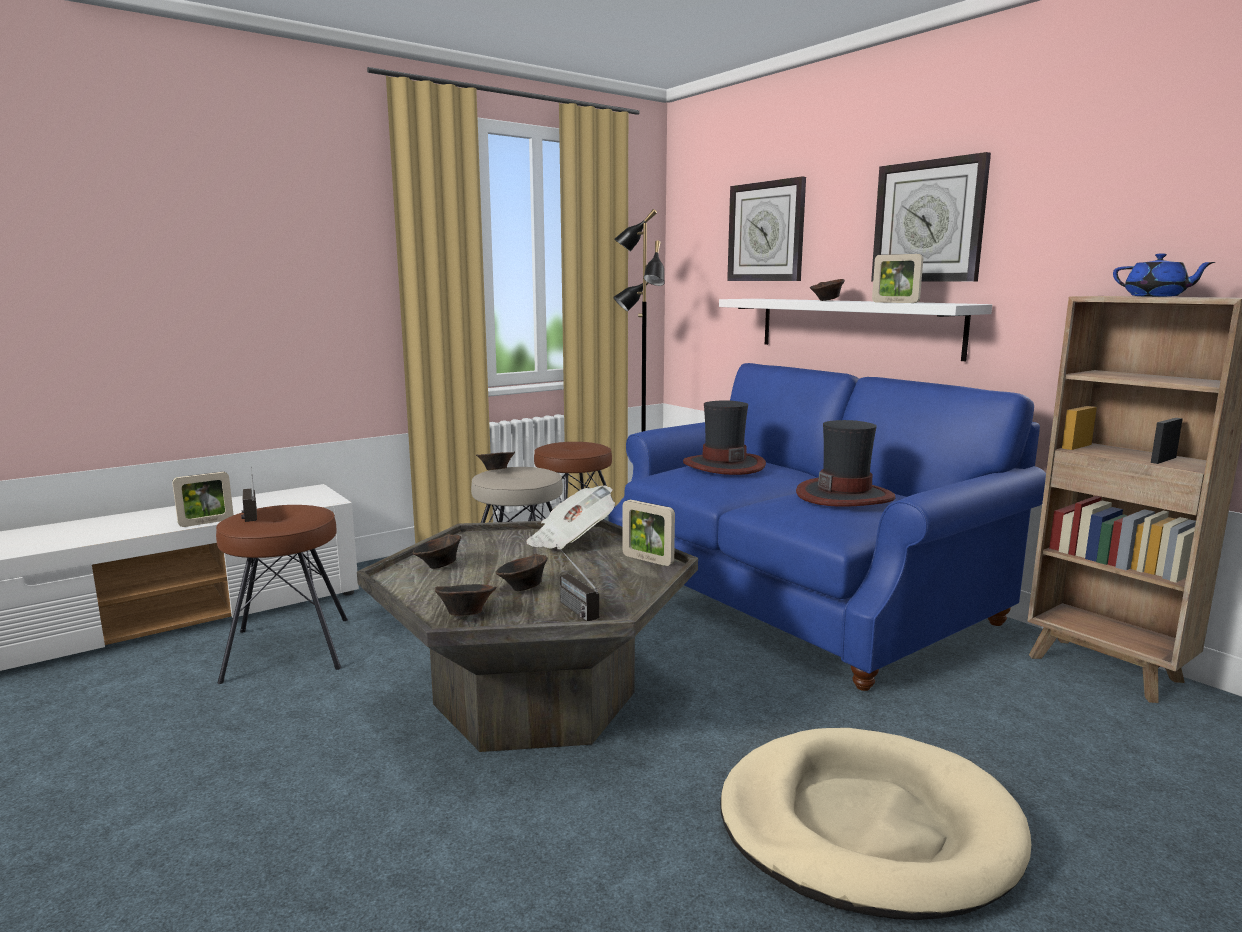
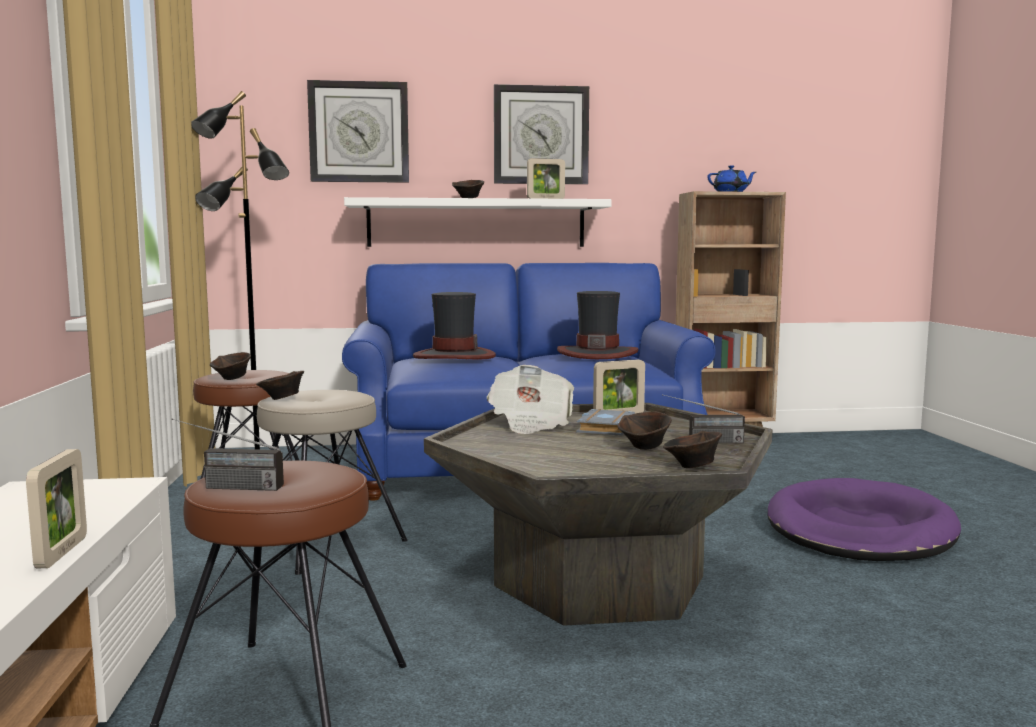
camera: 60 degrees left, 5 degrees down
(438, 566) = (540, 462): brown bowl -> brown bowl (232, 379)
(587, 564) = (604, 427): none -> grey book
(866, 827) = (859, 529): beige dog bed -> purple dog bed

